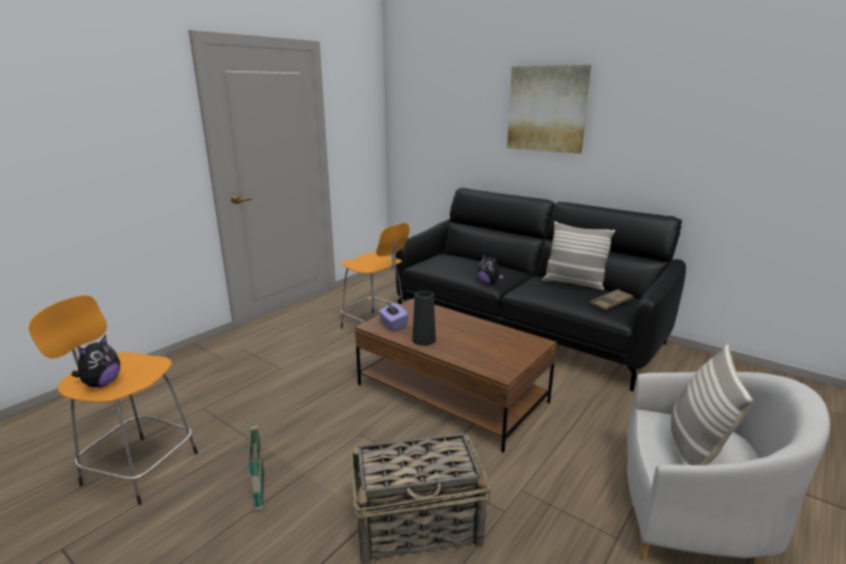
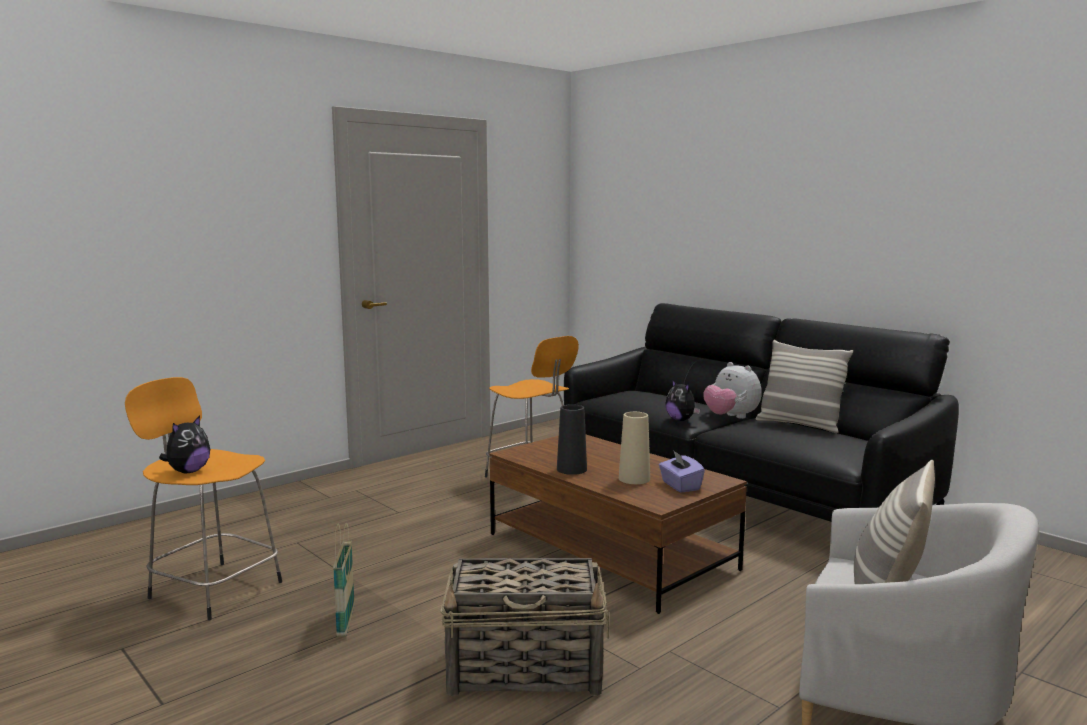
camera: 10 degrees right, 10 degrees down
(393, 325) = (538, 454): purple tissue box -> purple tissue box (680, 486)
(474, 346) = (634, 479): none -> beige vase
(521, 277) = (731, 417): none -> plush toy
(547, 109) = (770, 197): picture -> none
(611, 303) = (840, 446): brown tray -> none

